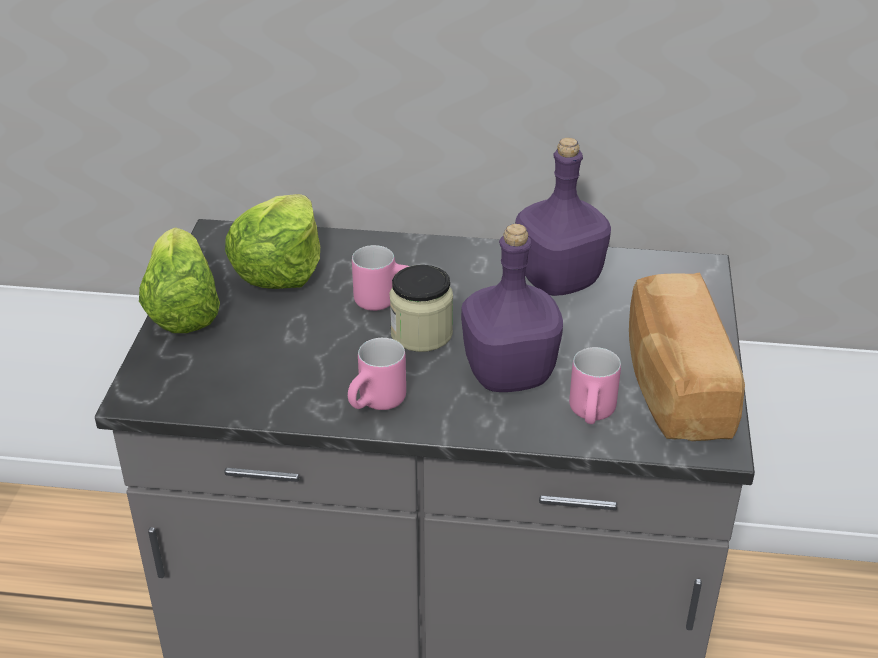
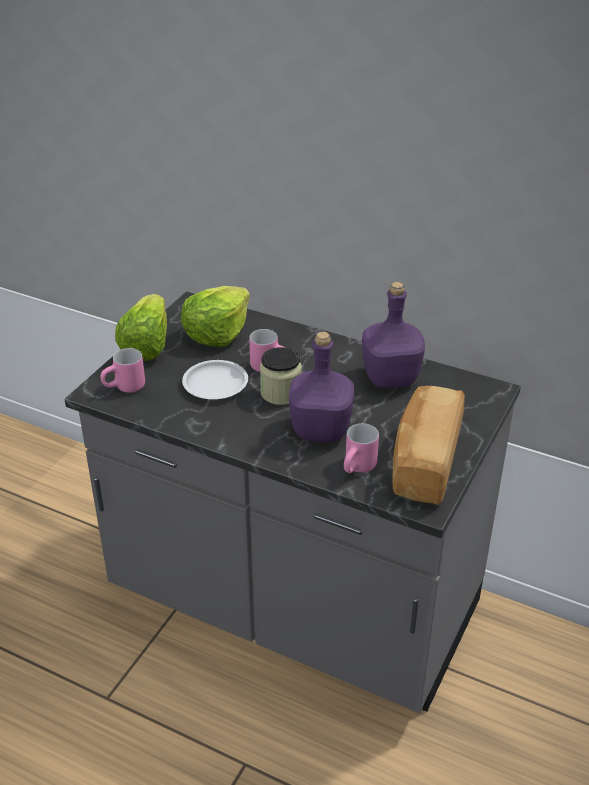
camera: 20 degrees right, 0 degrees up
(320, 342) = (216, 384): none -> white plate
(378, 405) = (229, 430): pink mug -> pink mug (125, 389)

